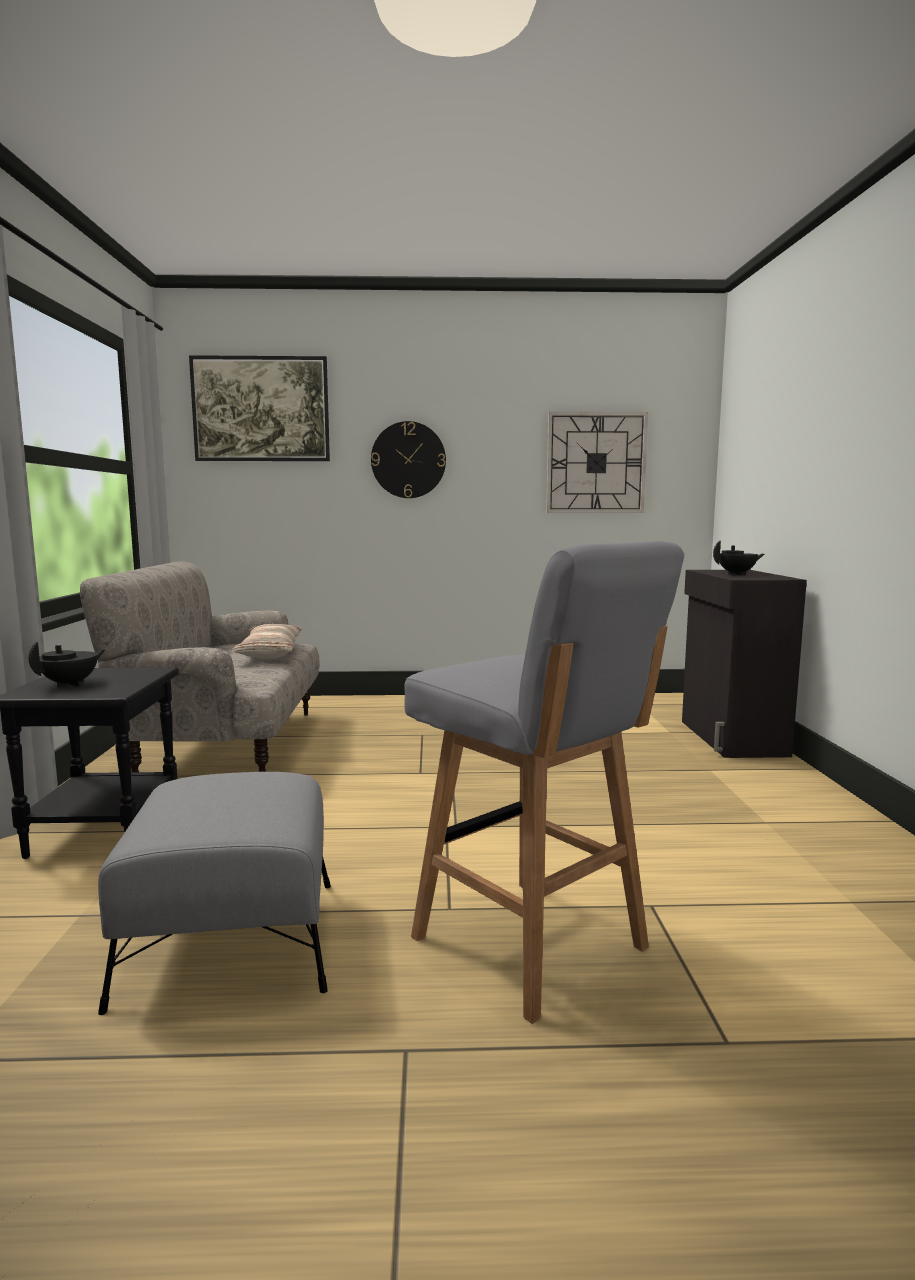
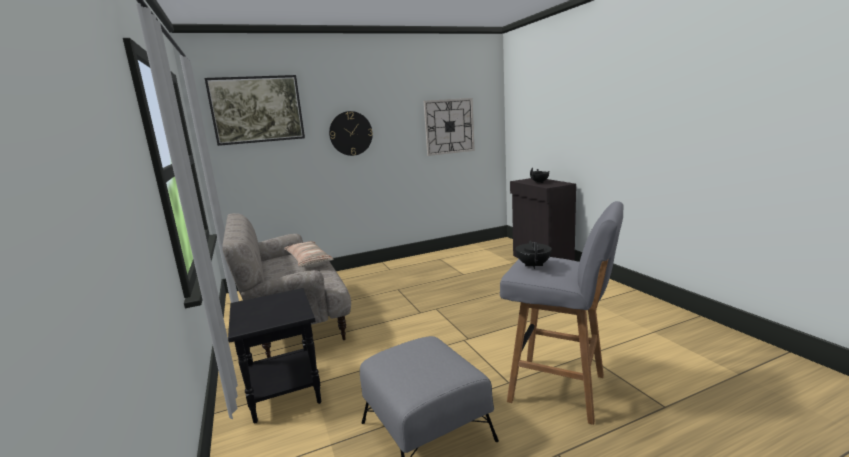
camera: 20 degrees left, 5 degrees up
(71, 684) = (260, 314): black teapot -> black teapot (533, 265)

